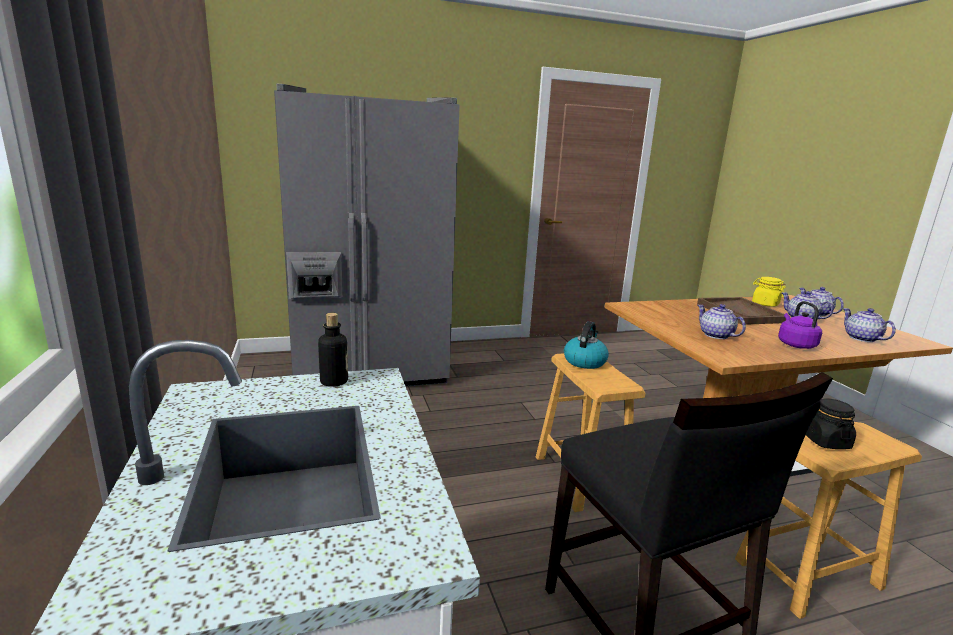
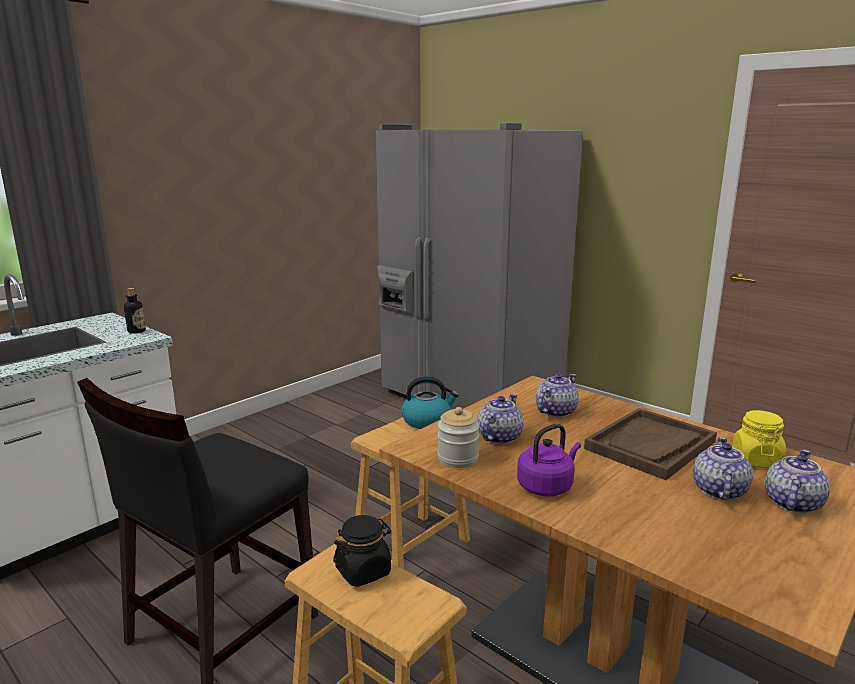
camera: 60 degrees right, 0 degrees up
(749, 352) = (458, 458): none -> jar
(862, 338) = (690, 543): teapot -> teapot (555, 412)

